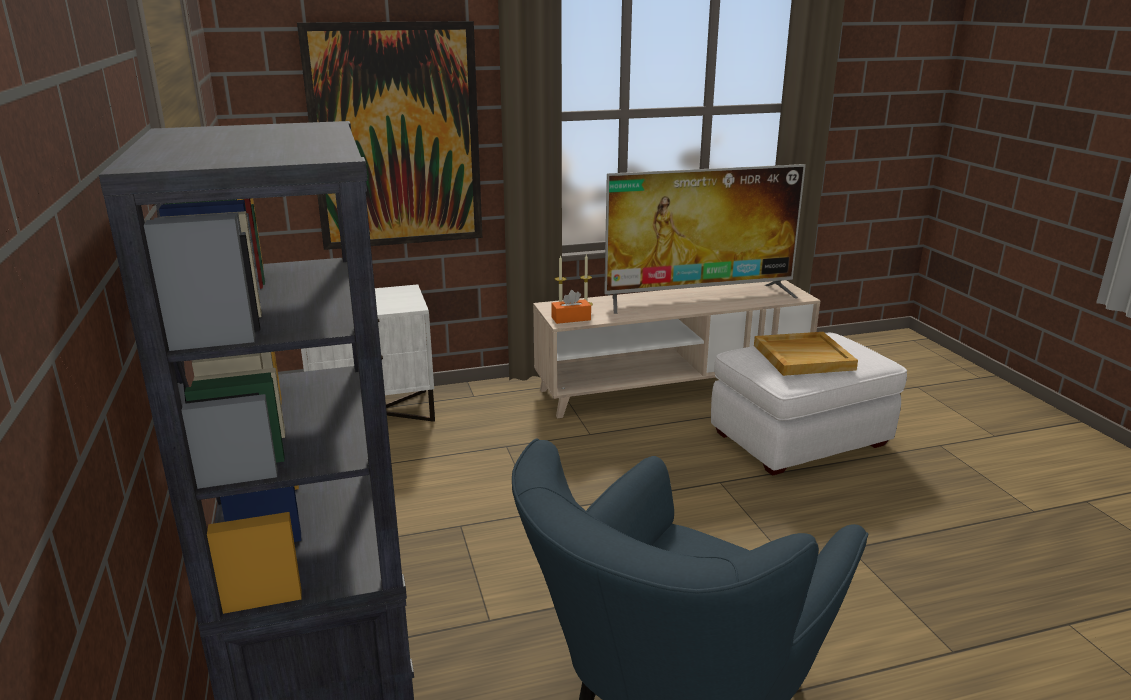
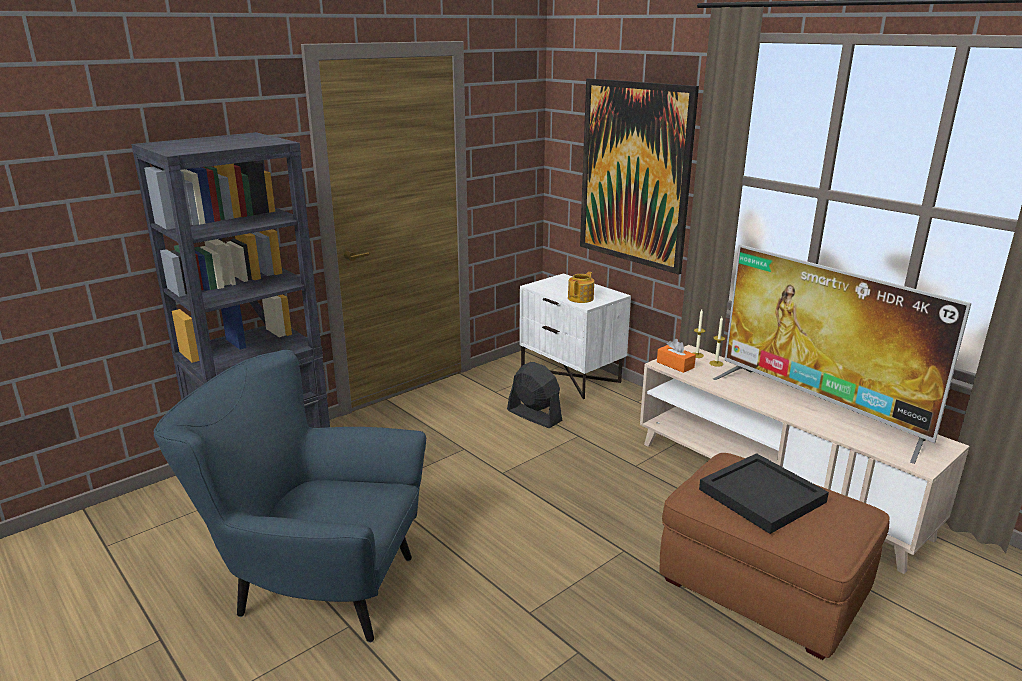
camera: 65 degrees right, 0 degrees up
(391, 304) = (581, 298): none -> teapot
(436, 459) = (534, 416): none -> black fan
(801, 439) = (763, 590): white ottoman -> brown ottoman
(803, 357) = (763, 496): beige tray -> black tray

